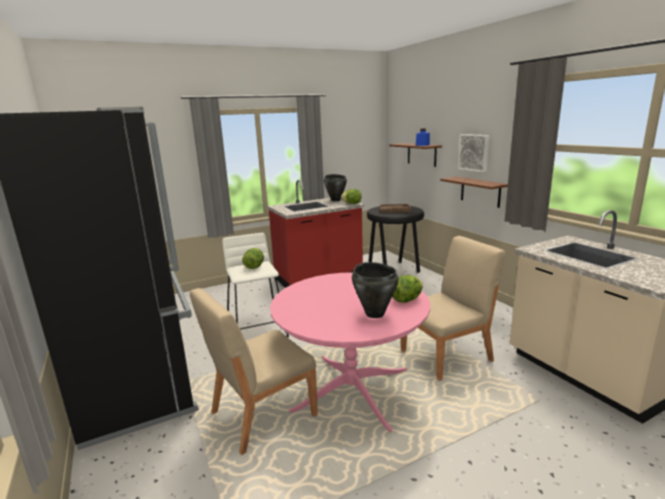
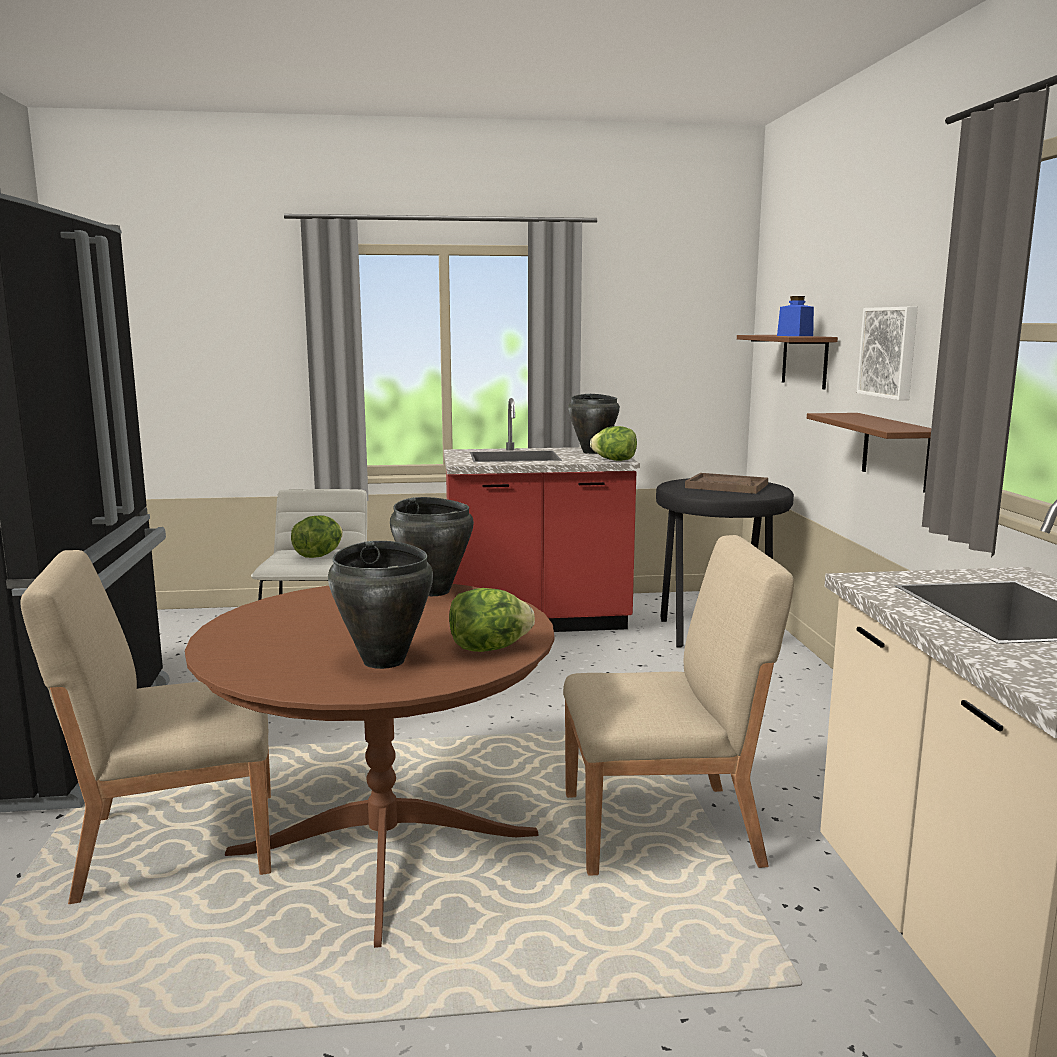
camera: 20 degrees right, 5 degrees down
(345, 277) = (433, 591): none -> black cooking pot
(352, 390) = (383, 847): pink dining table -> brown dining table

